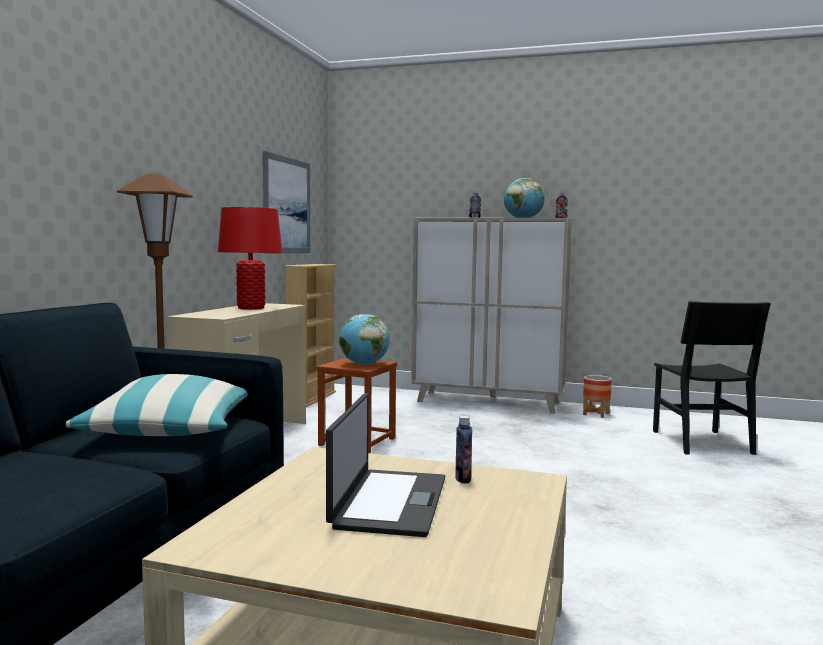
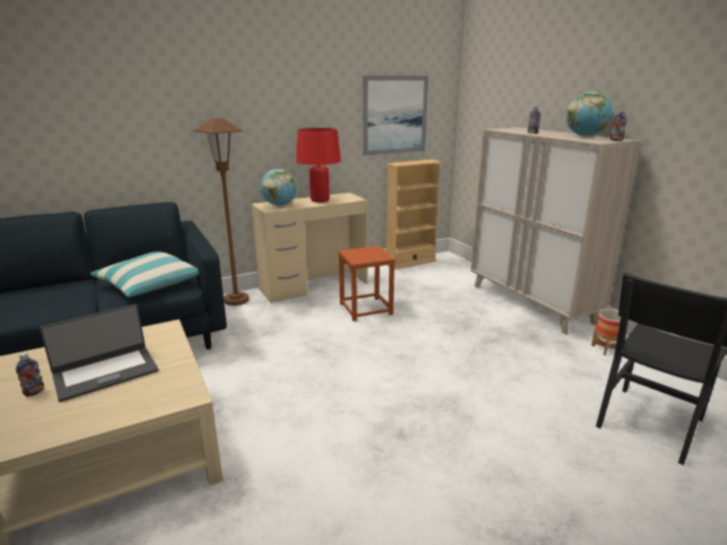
camera: 45 degrees right, 15 degrees up
(364, 364) = (366, 256): globe -> globe (279, 205)
(463, 479) = (165, 375): bottle -> bottle (34, 392)

